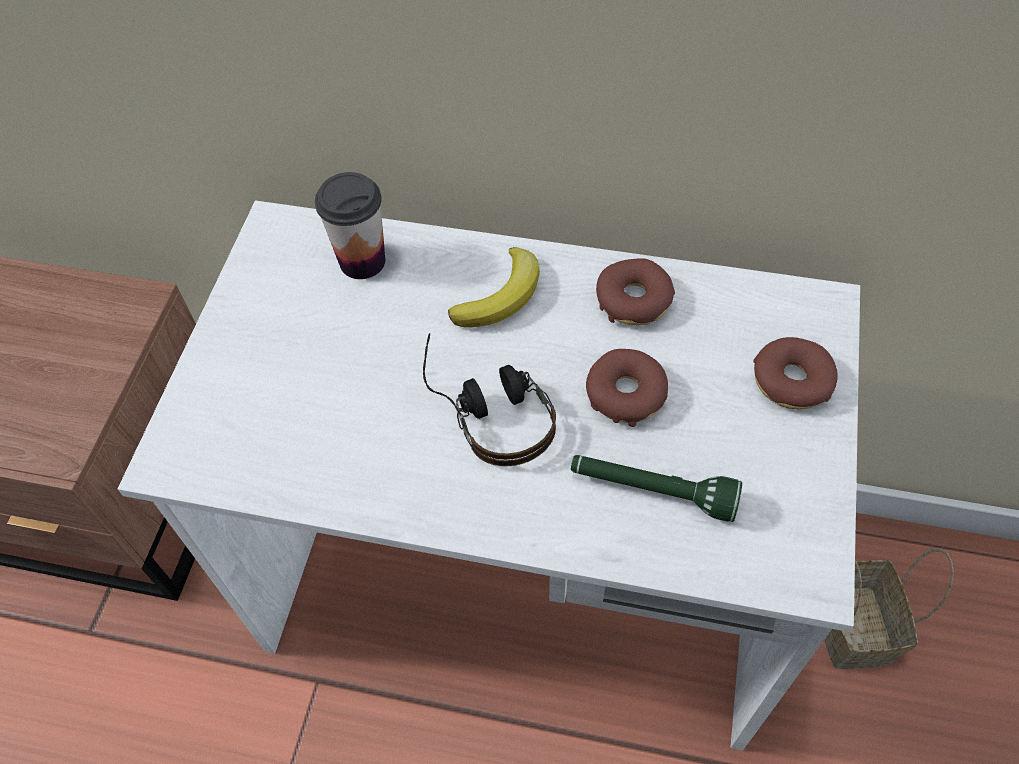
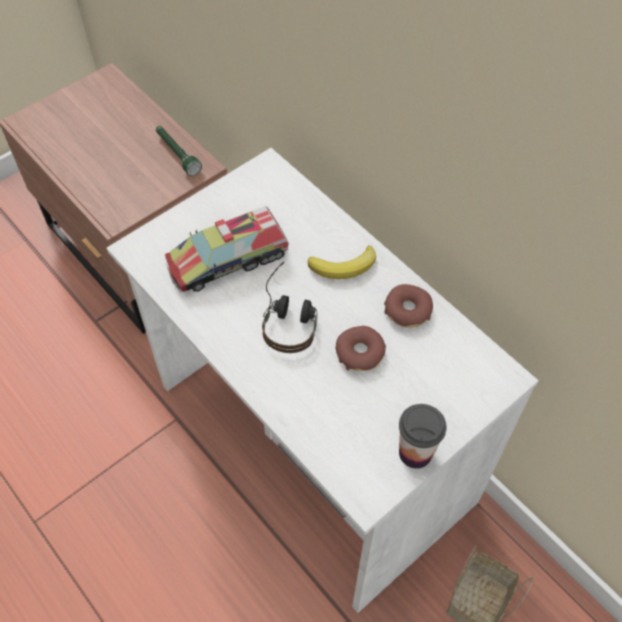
camera: 35 degrees right, 0 degrees up
(330, 387) = (228, 260): none -> toy truck
(362, 261) = (294, 208): cup -> cup (415, 453)
(651, 491) = (328, 405): green flashlight -> green flashlight (177, 154)
(791, 381) = (449, 403): donut -> none

